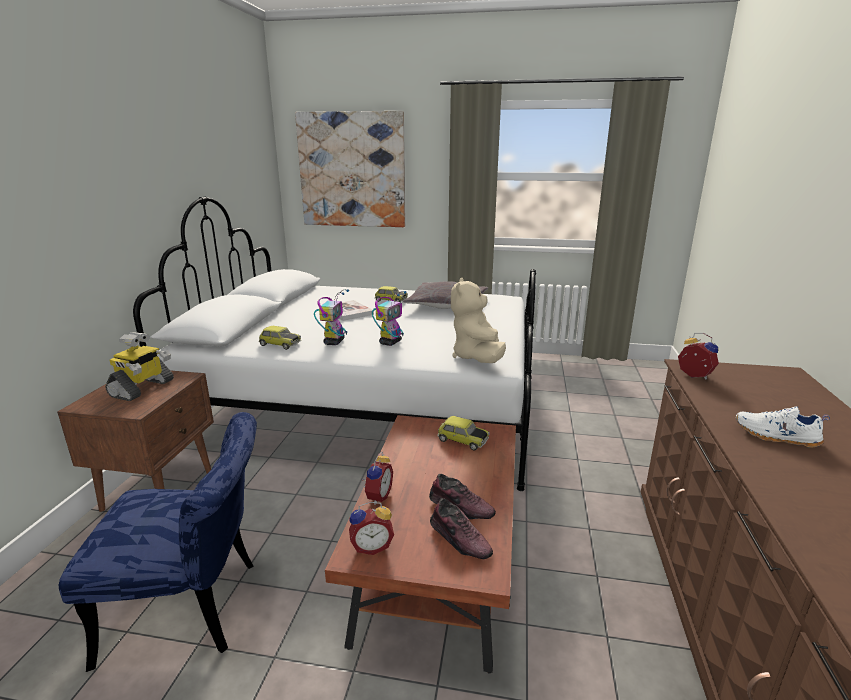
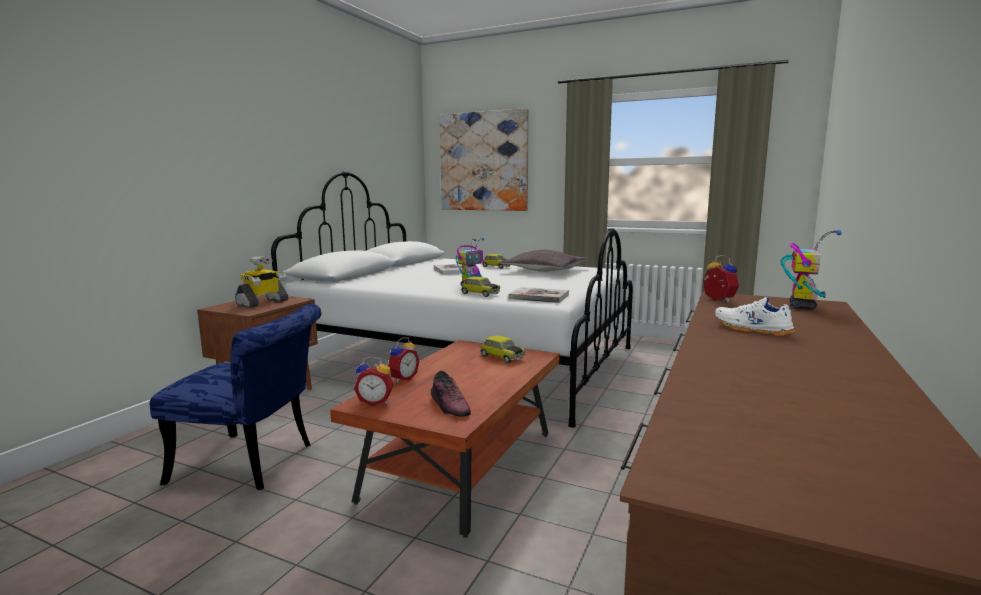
camera: 15 degrees right, 10 degrees down
(279, 344) = (378, 283): toy car -> toy car (479, 294)
(334, 342) = (424, 284): toy robot -> toy robot (802, 307)
(460, 507) = (466, 391): shoe -> none
(477, 357) = (539, 297): beige plush toy -> book

